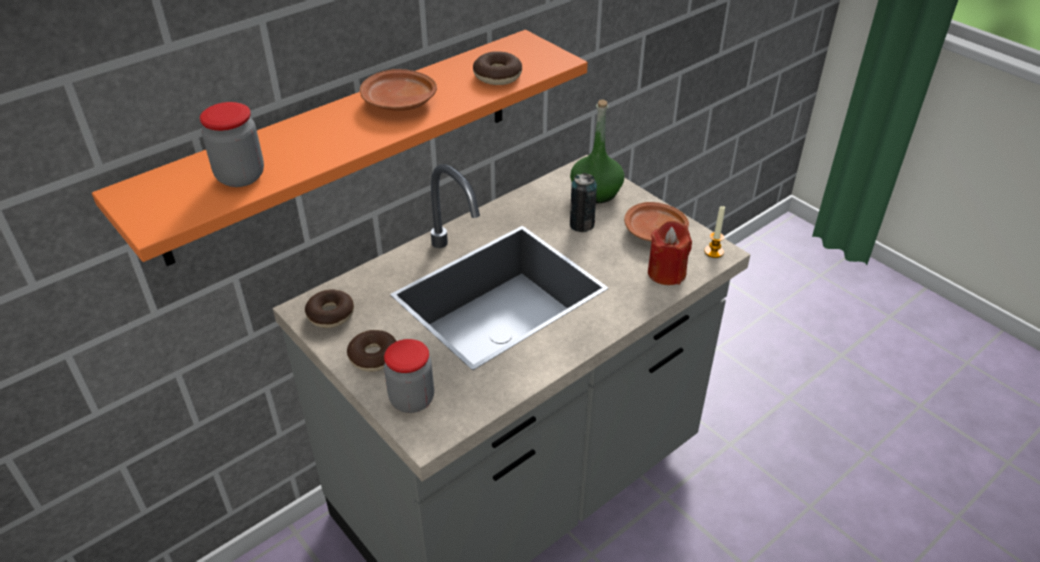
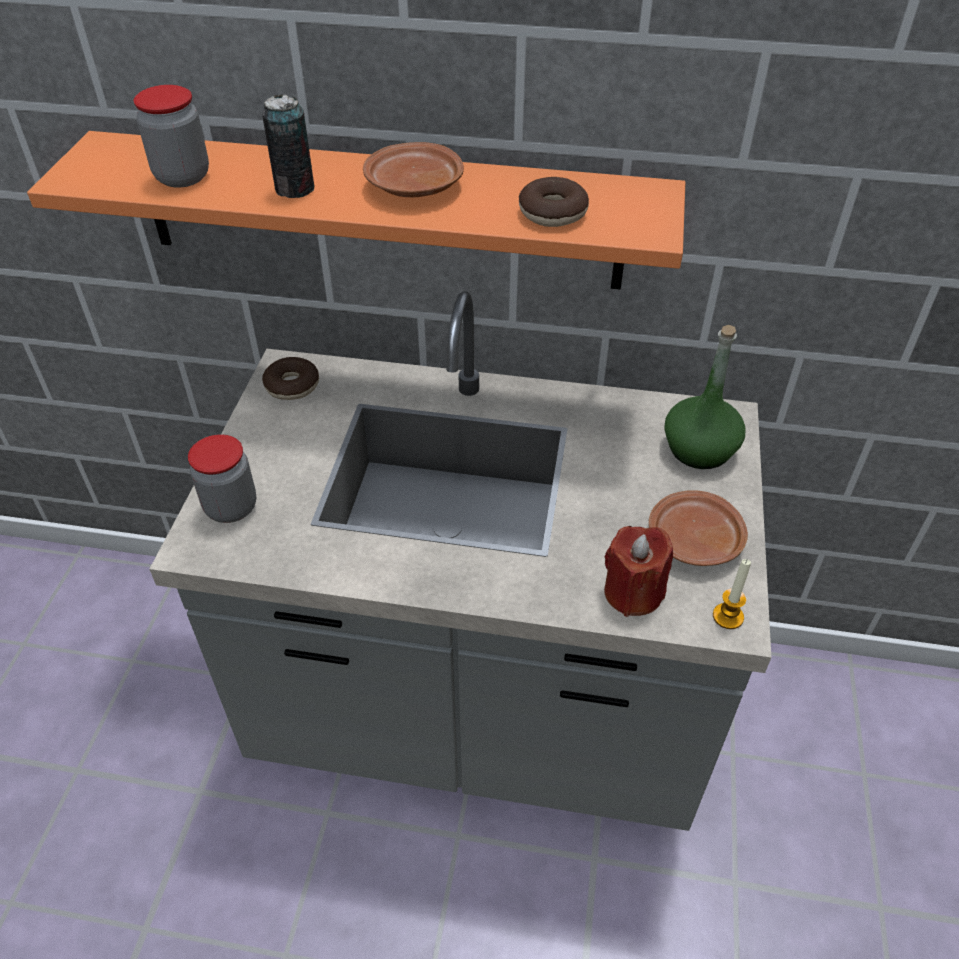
camera: 50 degrees right, 5 degrees up
(373, 356) = (264, 446): donut -> none
(582, 225) = (627, 472): can -> can (295, 189)

